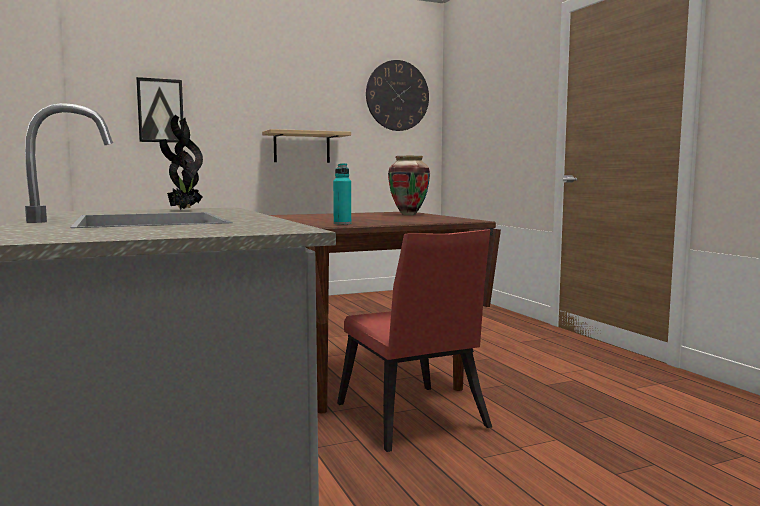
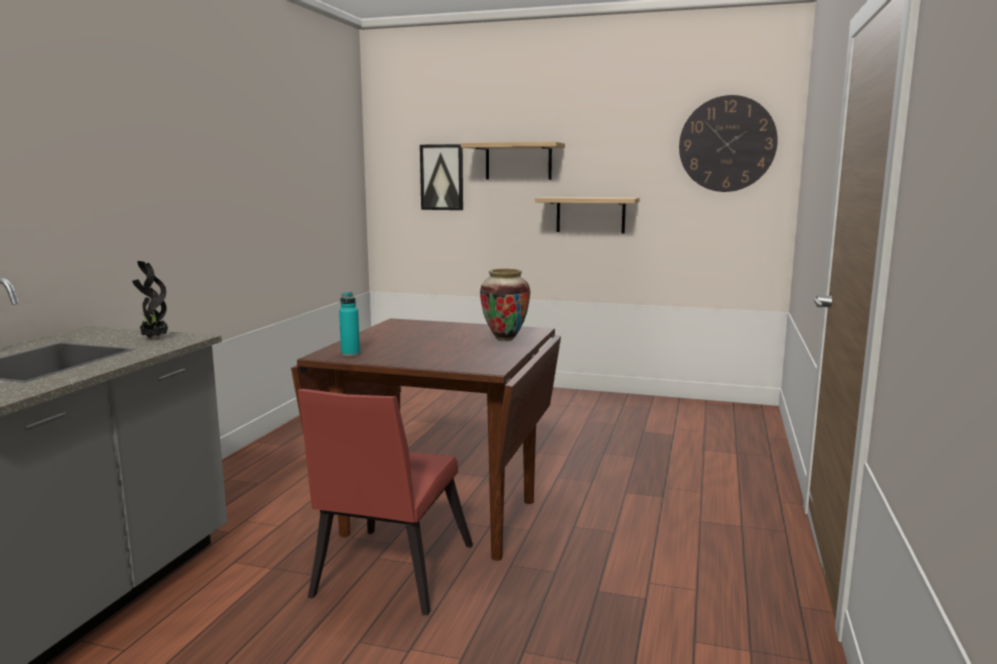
camera: 40 degrees right, 5 degrees up
(237, 100) = (518, 161): none -> shelf

